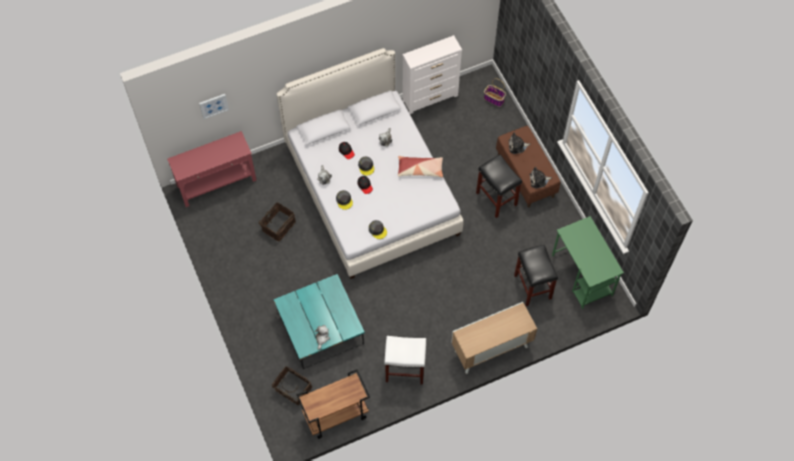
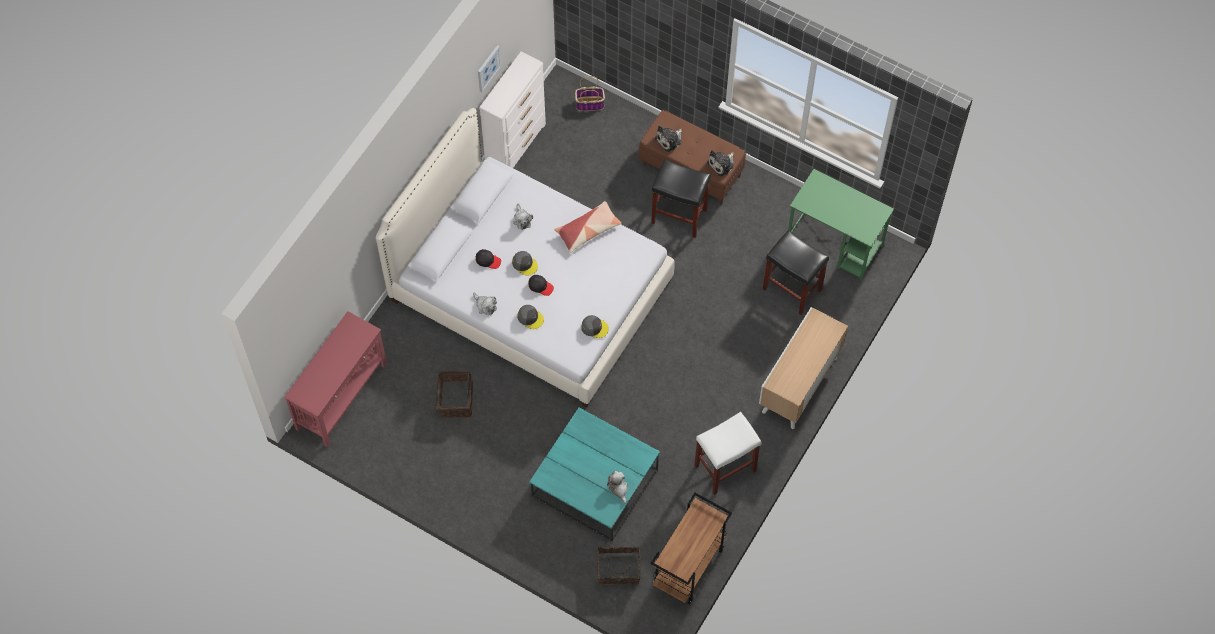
camera: 35 degrees left, 0 degrees up
(213, 105) = (318, 295): picture -> picture (488, 68)

